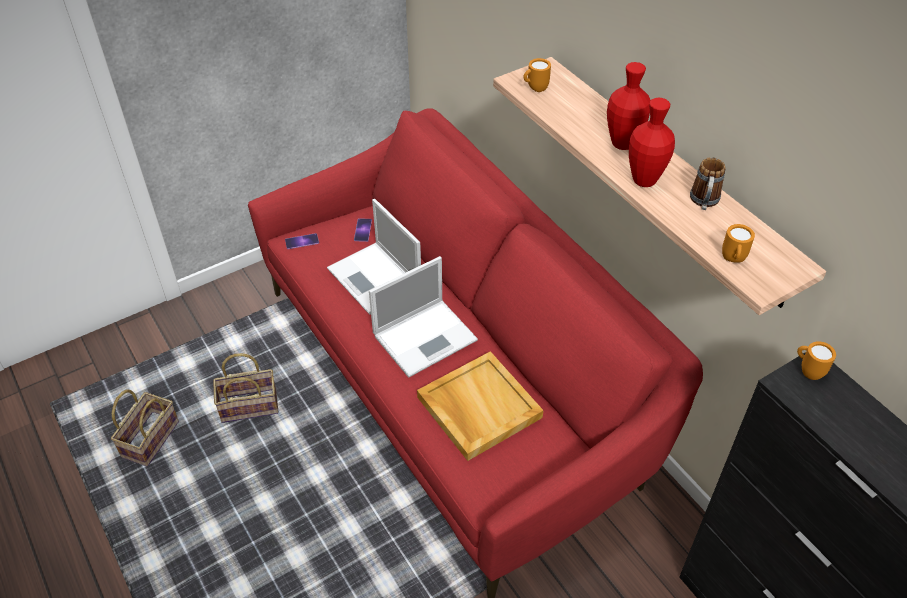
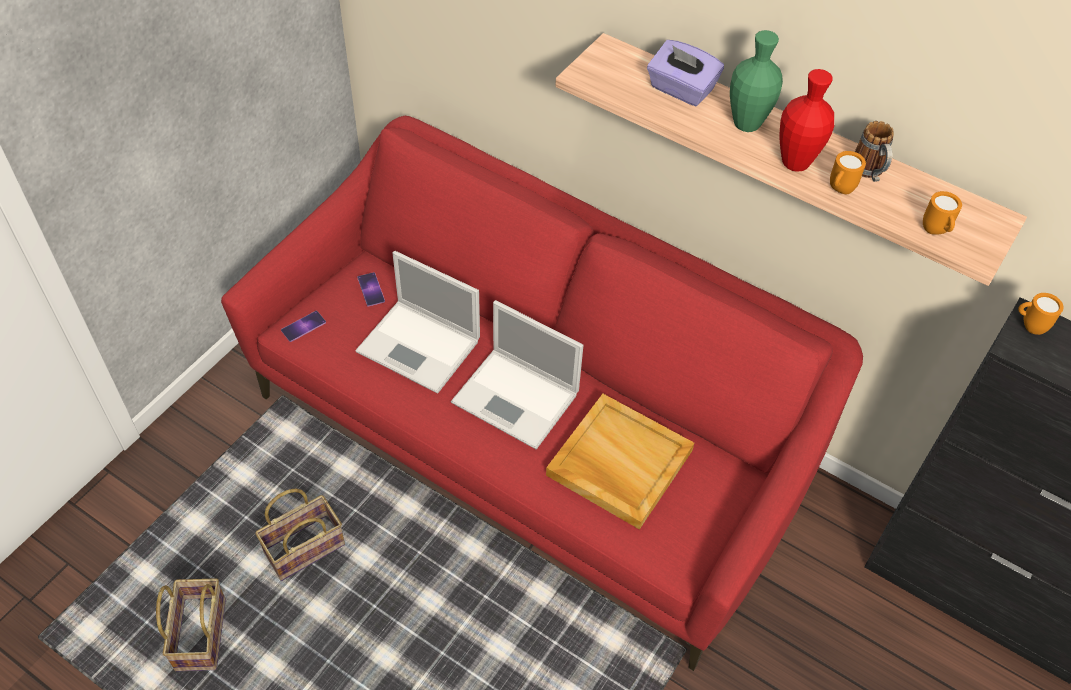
camera: 25 degrees left, 5 degrees up
(426, 336) = (517, 399): laptop -> laptop turned 90 degrees clockwise
(535, 89) = (611, 80): orange mug -> orange mug (839, 190)
(585, 108) = (681, 90): none -> purple tissue box
(622, 144) = (746, 124): red vase -> green vase

